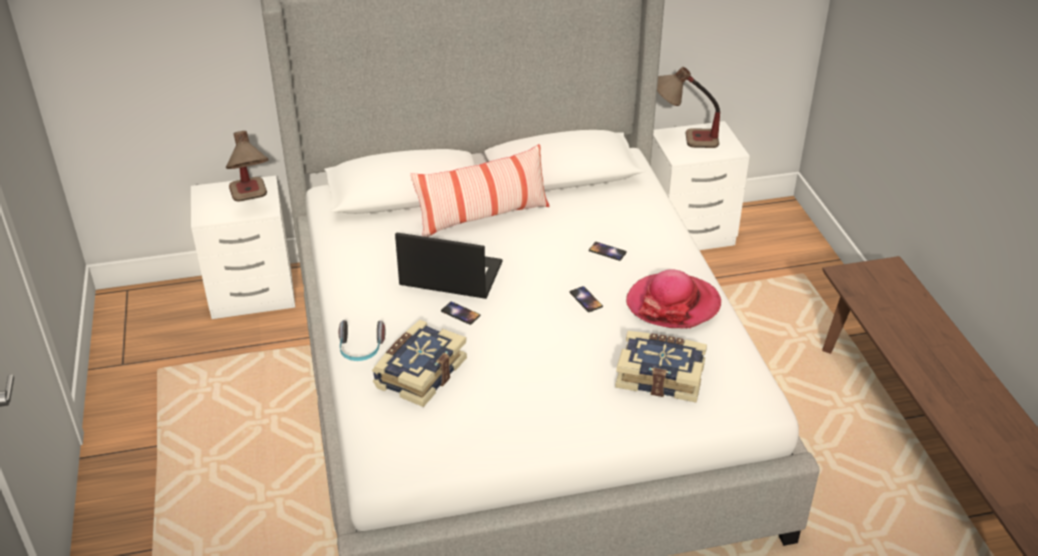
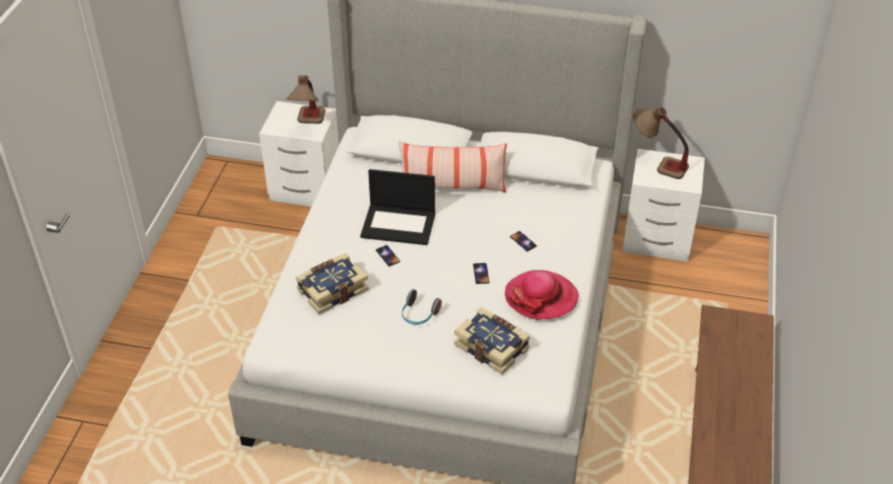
camera: 25 degrees right, 5 degrees up
(361, 350) = (307, 261): headphones -> headphones (419, 315)
(449, 275) = (399, 224): laptop -> laptop turned 150 degrees clockwise

